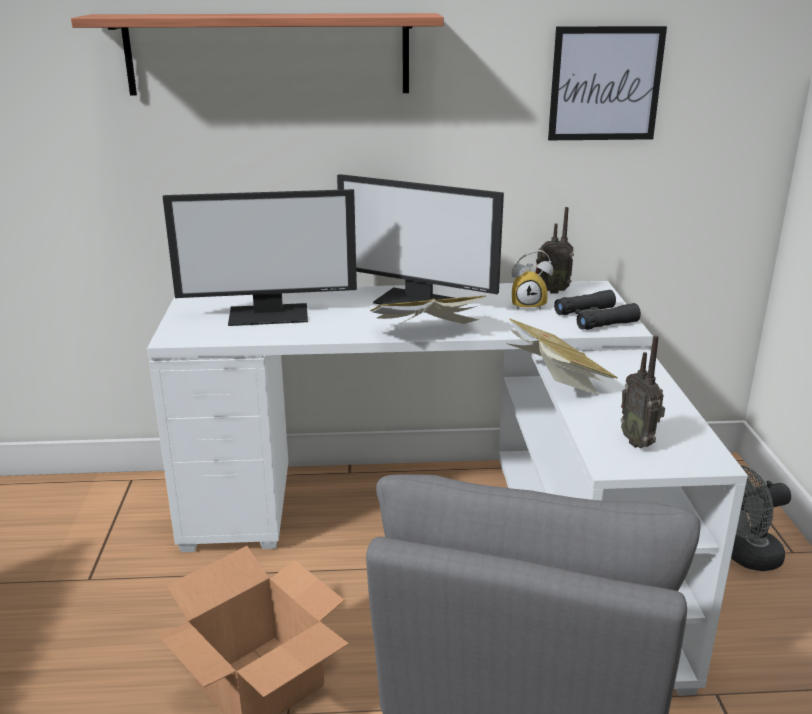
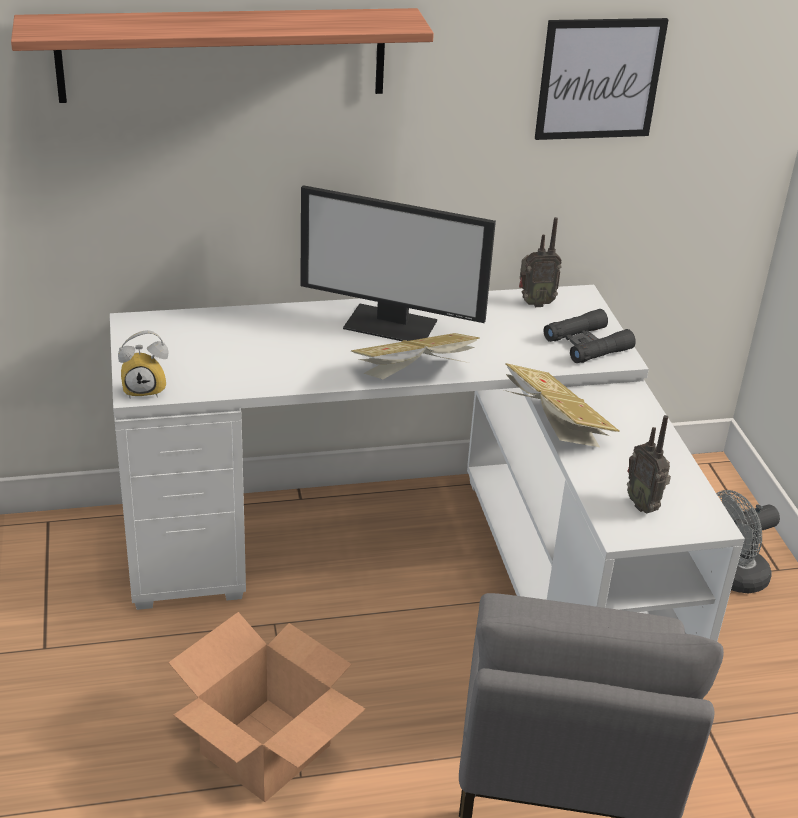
camera: 10 degrees left, 10 degrees up
(269, 314) = (232, 350): monitor -> none
(529, 305) = (514, 327): alarm clock -> alarm clock (146, 389)

